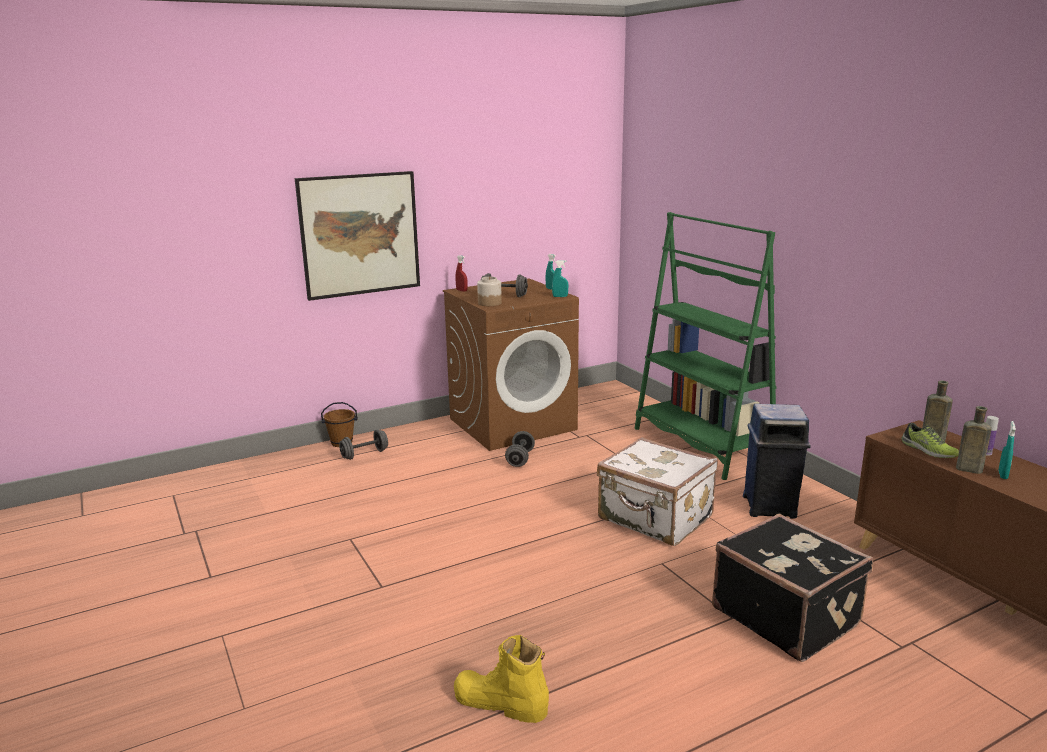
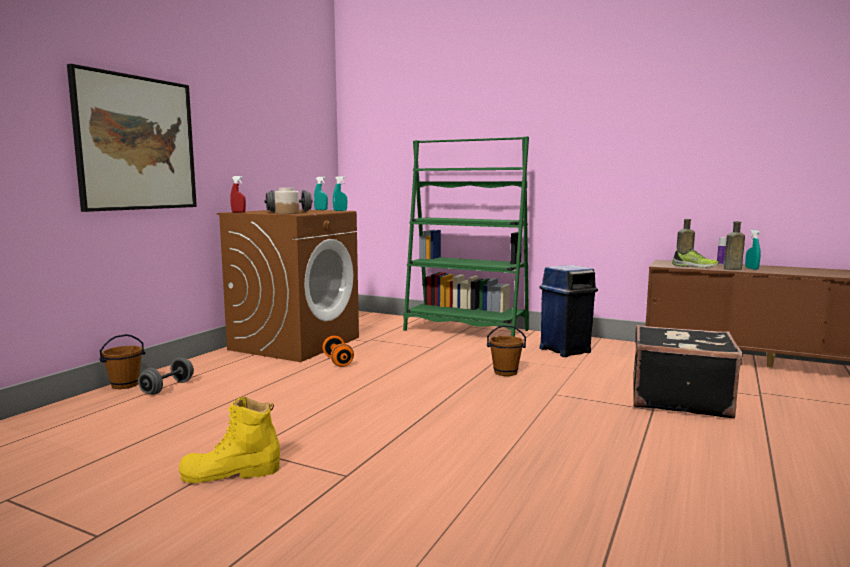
camera: 35 degrees left, 10 degrees down
(500, 703) = (605, 519): yellow boot -> yellow boot (230, 473)
(520, 459) = (338, 361): grey dumbbell -> orange dumbbell
(655, 519) = (505, 372): white suitcase -> brown bucket

